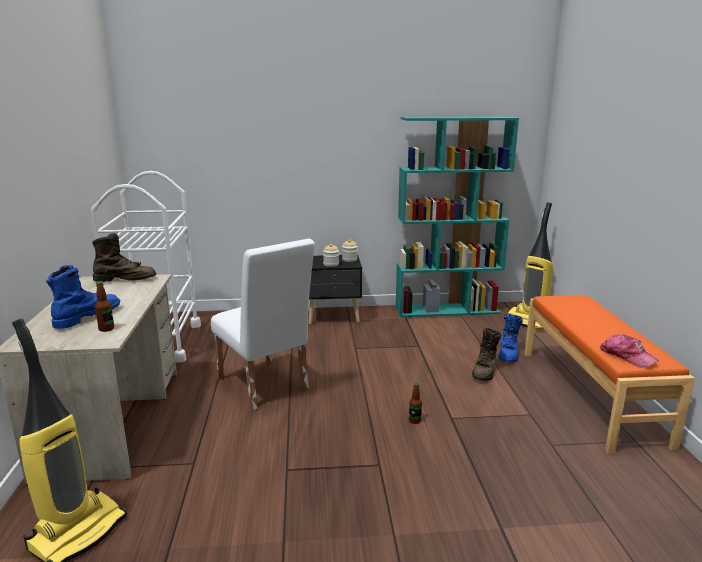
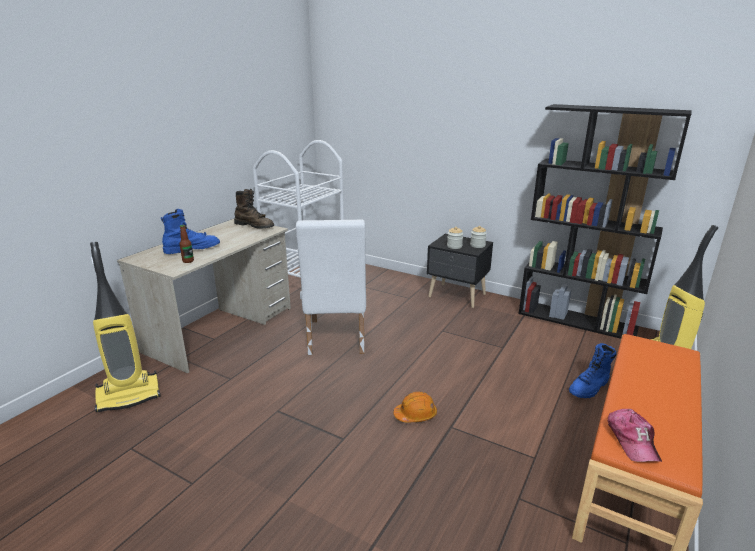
camera: 35 degrees right, 5 degrees up
(414, 420) = (415, 415): bottle -> orange hard hat
(447, 310) = (577, 320): turquoise bookcase -> black bookcase
(485, 371) = (540, 396): brown boot -> none

